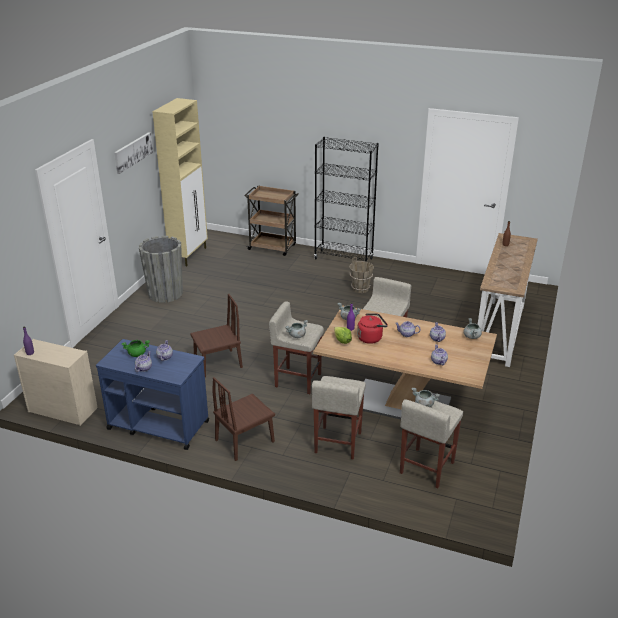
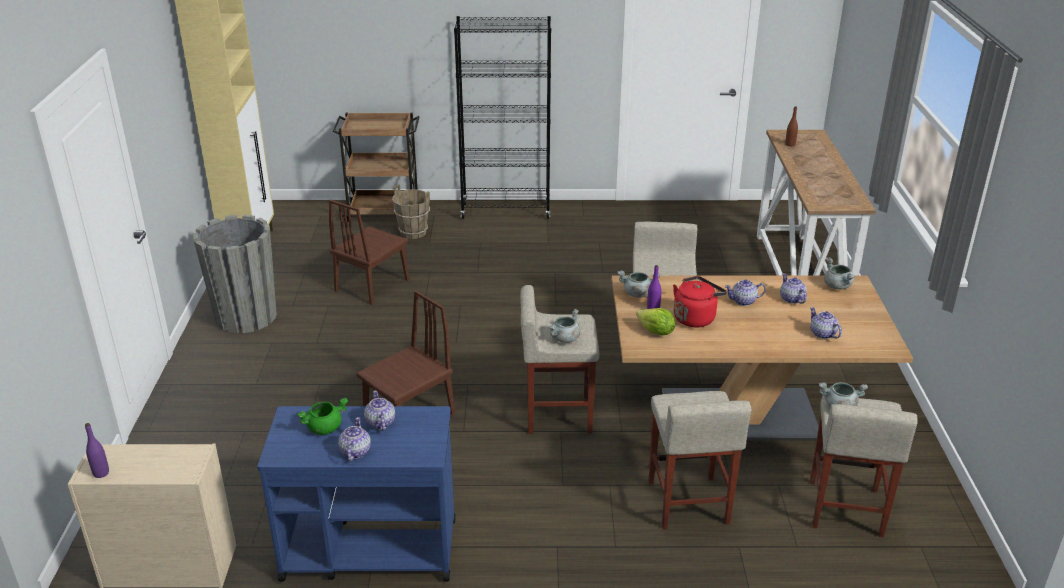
camera: 20 degrees left, 0 degrees up
(133, 152) = (157, 72): picture -> none
(245, 440) = (537, 538): brown chair -> brown chair (372, 285)
(360, 289) = (560, 252): brown bucket -> brown bucket (413, 233)

